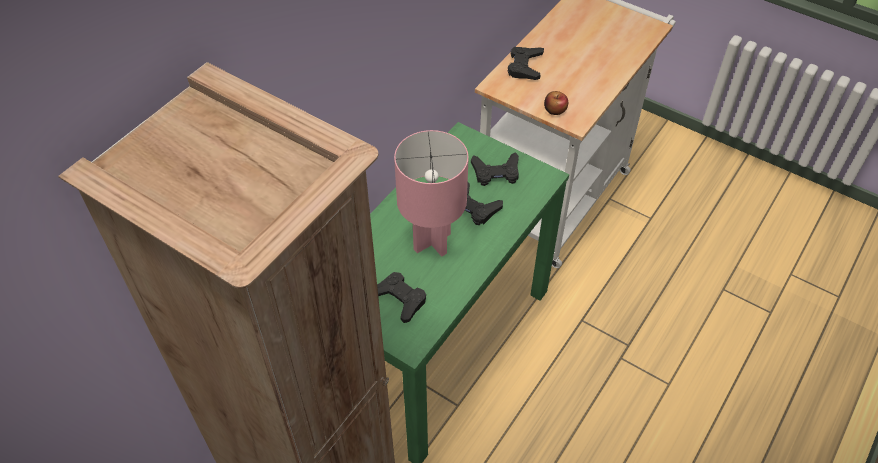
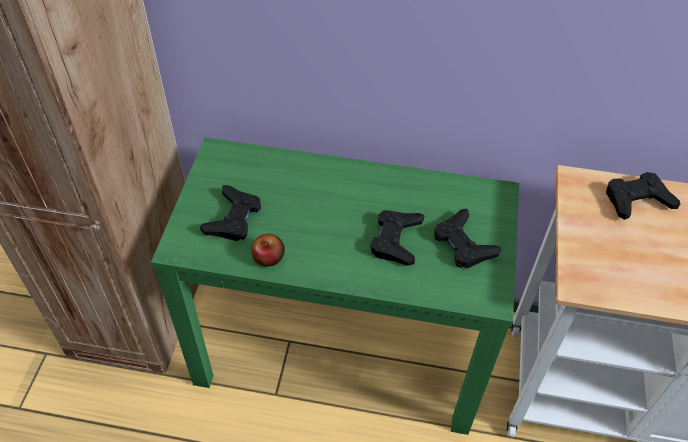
camera: 65 degrees right, 0 degrees up
(431, 241) = (324, 218): pink table lamp -> none
(555, 110) = (584, 255): apple -> apple (268, 257)

